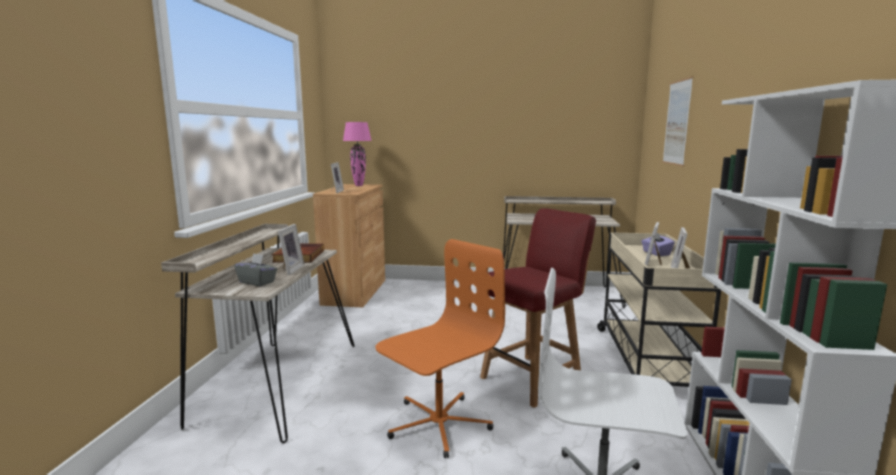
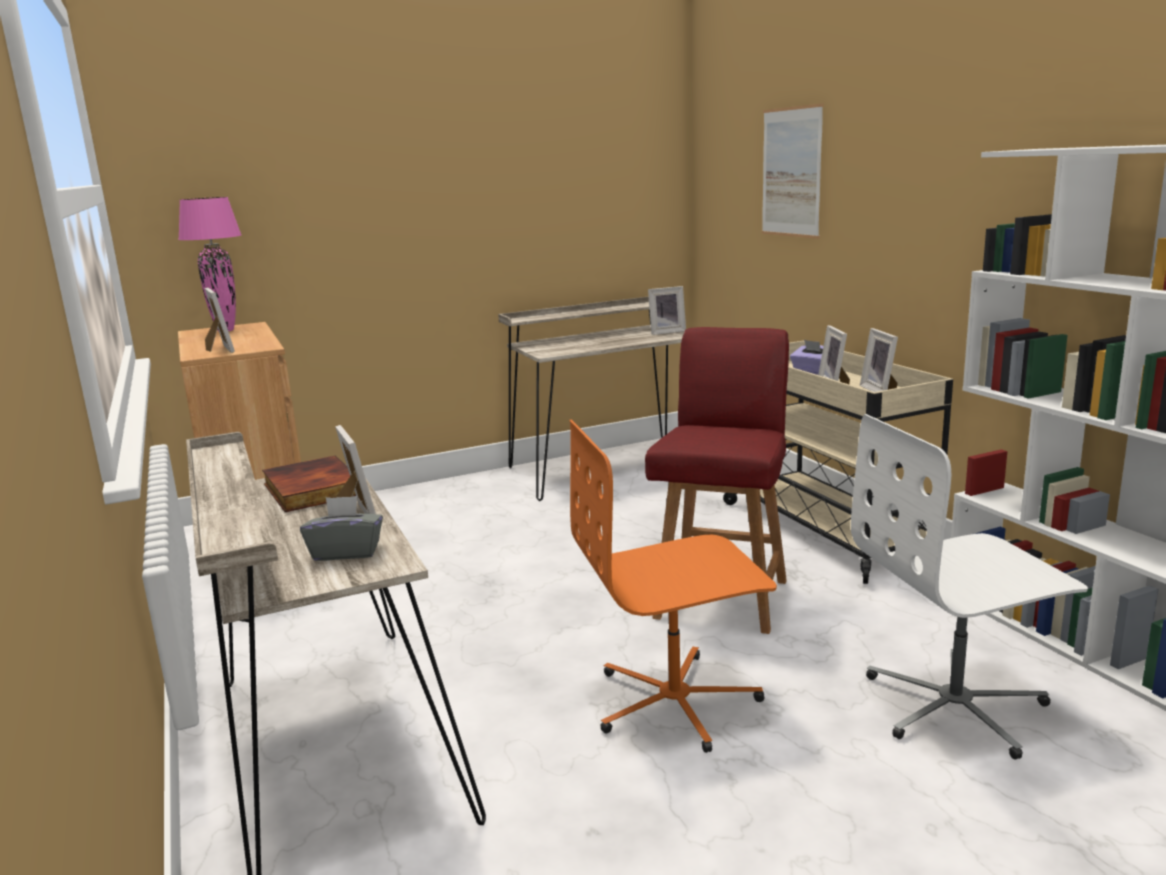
camera: 30 degrees left, 5 degrees up
(438, 424) = (676, 702): orange office chair -> orange office chair turned 120 degrees counterclockwise
(601, 219) = (666, 332): none -> picture frame

